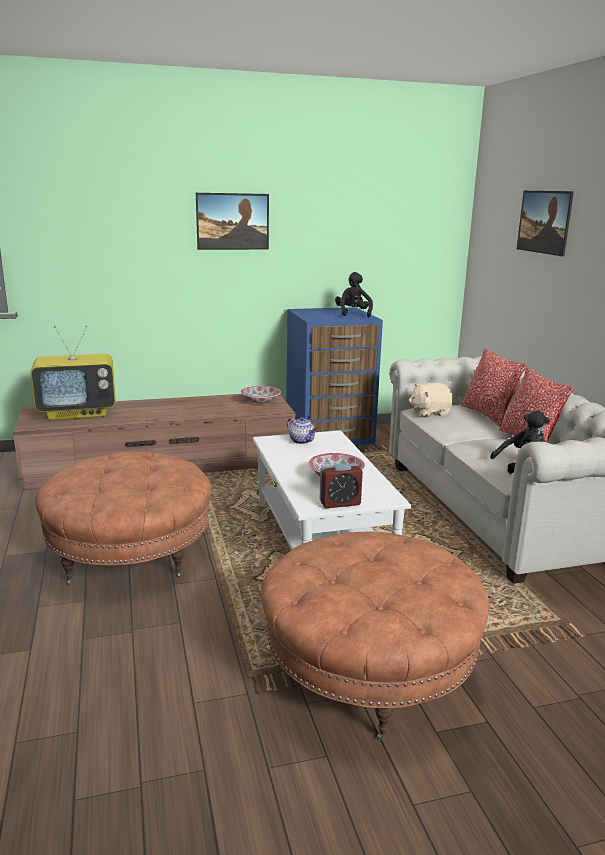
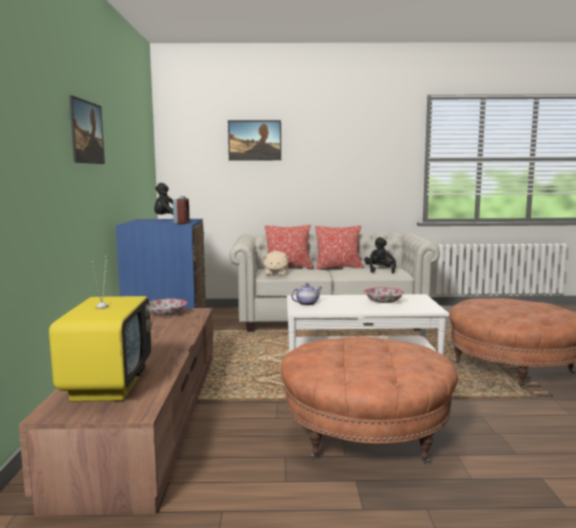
camera: 75 degrees left, 10 degrees down
(340, 503) = (427, 304): alarm clock -> alarm clock (181, 223)

